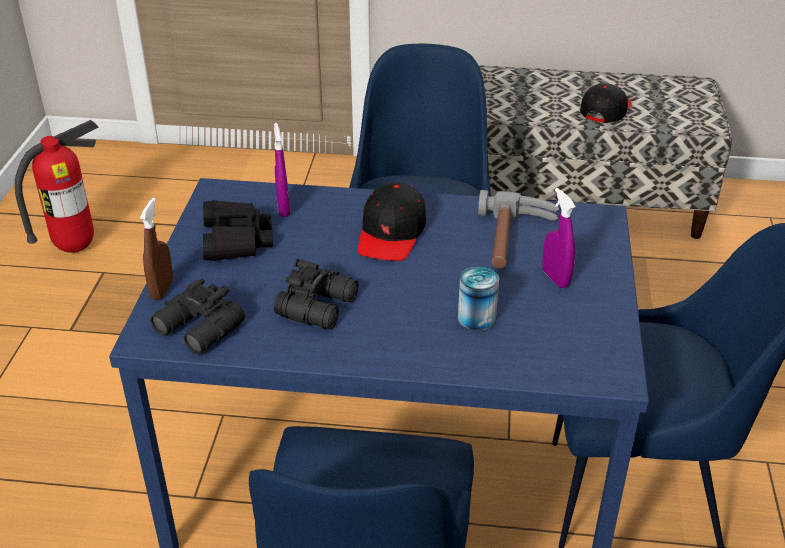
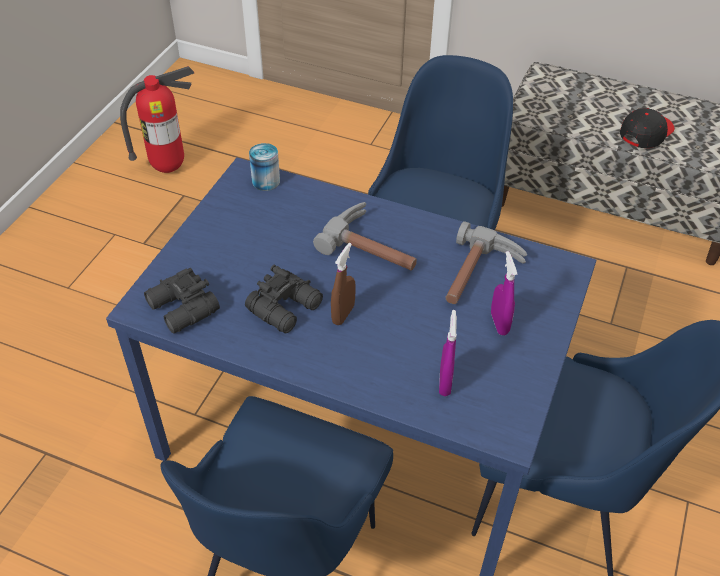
camera: 15 degrees right, 10 degrees up
(162, 289) = (167, 263): brown spray bottle -> brown spray bottle (343, 314)
(236, 240) = (243, 226): black binoculars -> none
(283, 208) = (293, 202): purple spray bottle -> purple spray bottle (445, 383)
(391, 233) = (374, 247): black cap -> hammer
(476, 318) = (413, 349): can -> can (266, 181)

